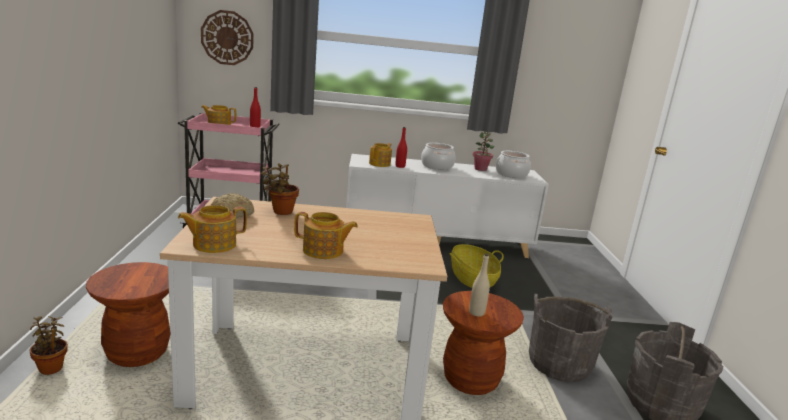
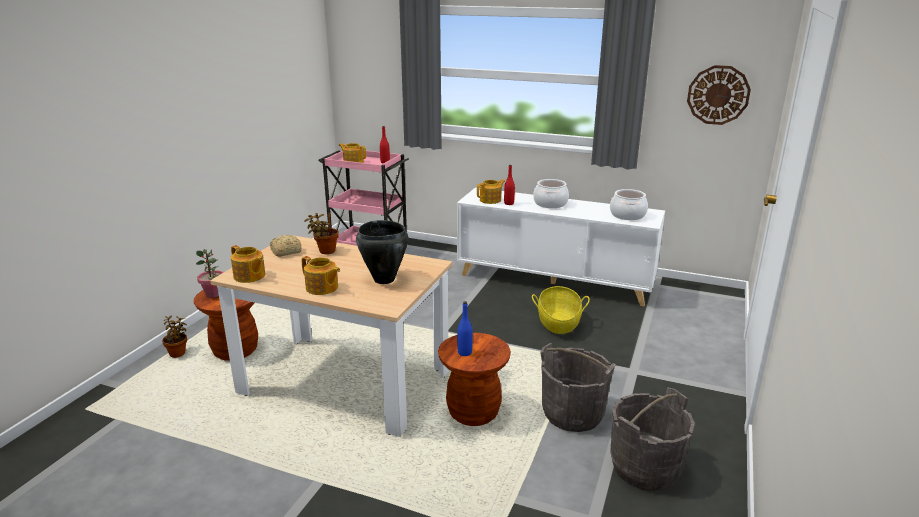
camera: 25 degrees right, 5 degrees up
(213, 244) = (249, 276): teapot -> teapot turned 135 degrees counterclockwise
(227, 38) = (369, 78): wall clock -> wall clock (718, 95)
(384, 237) = (384, 280): none -> black cooking pot
(476, 312) = (464, 352): beige bottle -> blue bottle
(480, 169) = (597, 208): potted plant -> potted plant (214, 294)

